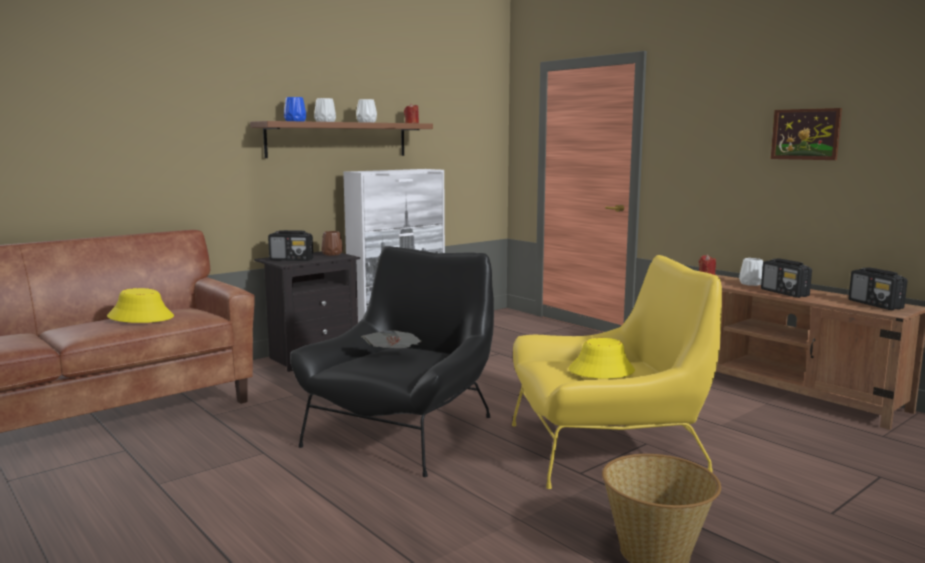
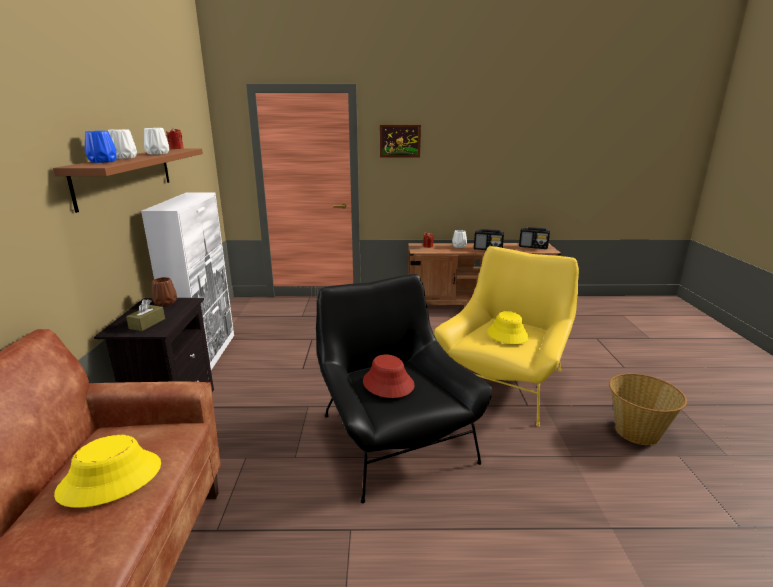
camera: 50 degrees left, 10 degrees up
(292, 260) = (147, 323): radio -> brown tissue box
(392, 356) = (388, 383): newspaper -> red hat
(805, 134) = (479, 149): picture -> picture (400, 141)

